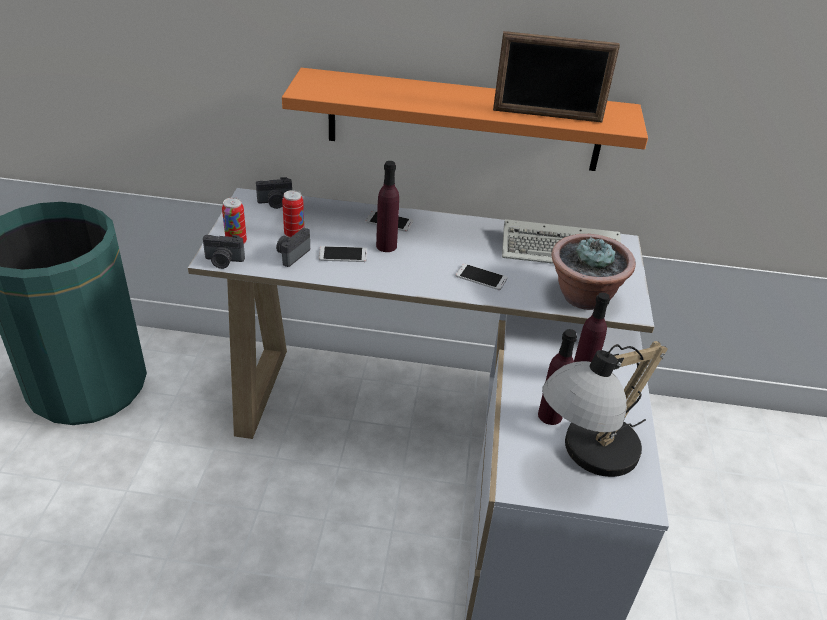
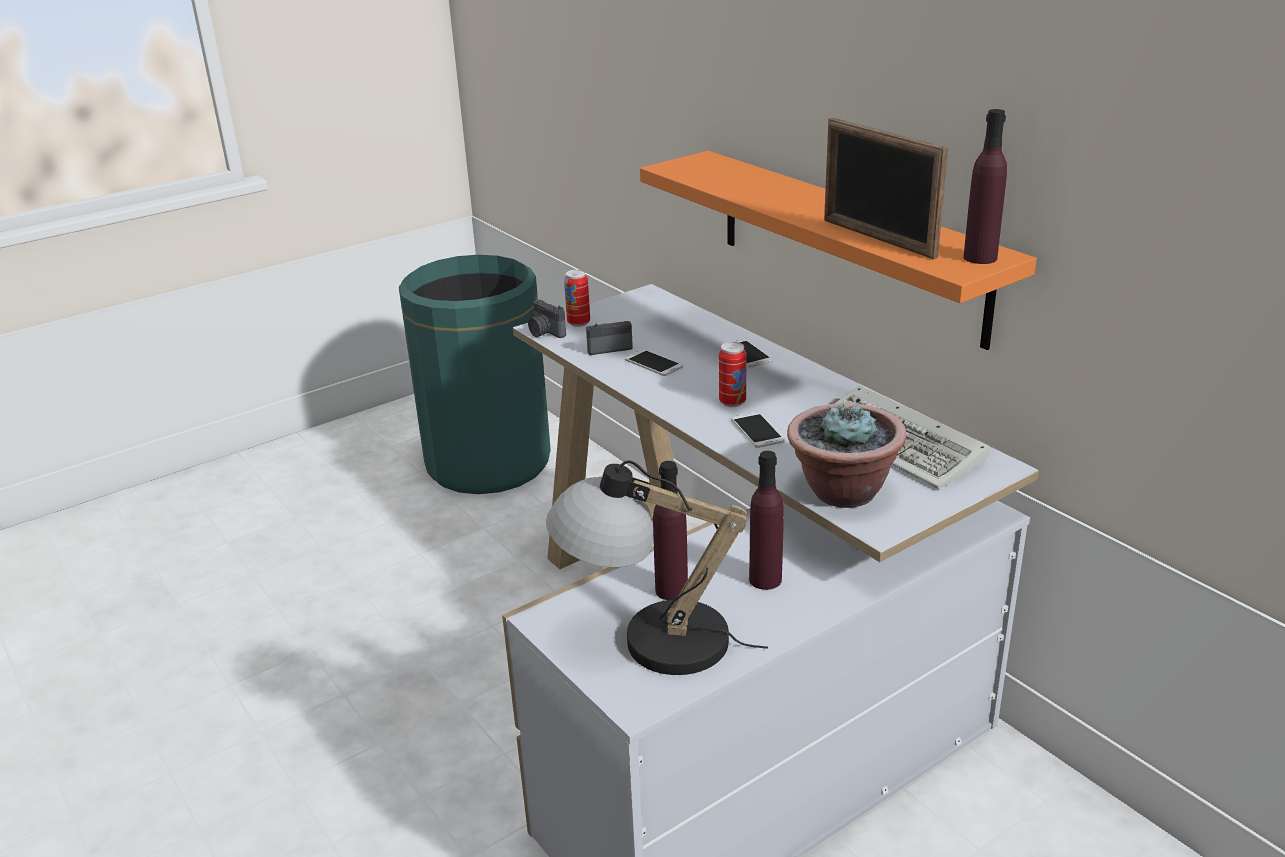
camera: 50 degrees right, 10 degrees down
(275, 203) = (664, 305): camera -> none
(294, 234) = (638, 333): can -> can (732, 402)
(386, 246) = (707, 371): purple bottle -> purple bottle (980, 258)

